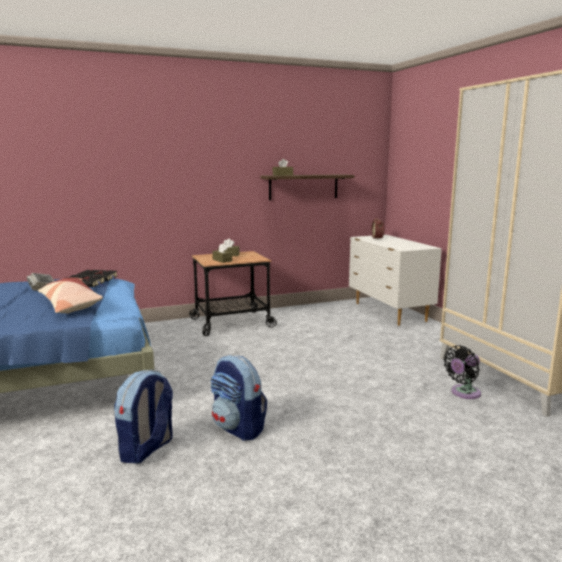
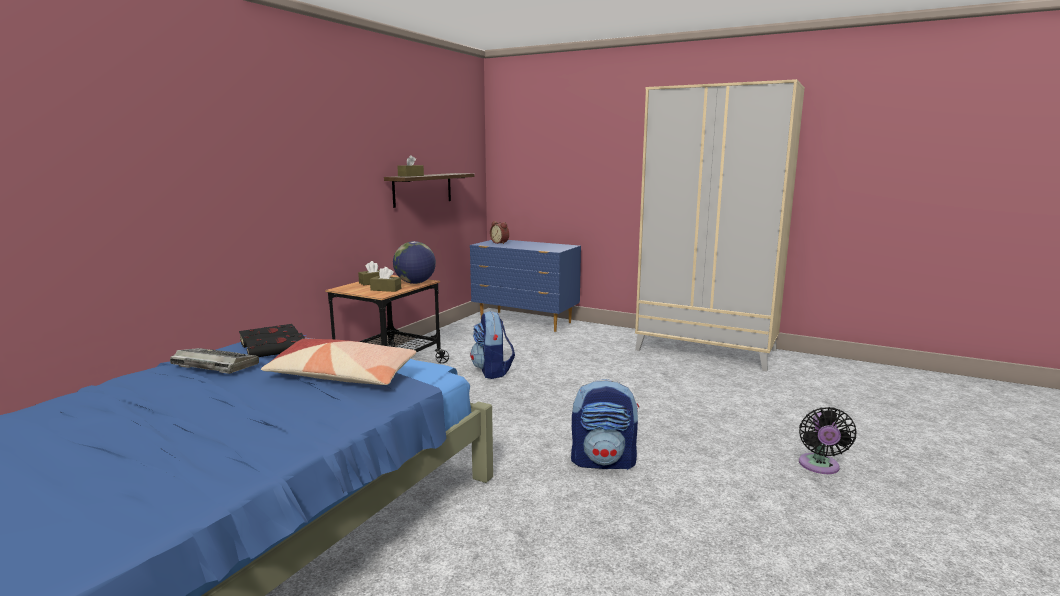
camera: 40 degrees left, 0 degrees up
(147, 449) = (565, 516): backpack -> backpack (492, 371)
(251, 259) = (415, 283): none -> globe
(389, 312) = (525, 322): white dresser -> blue dresser
(463, 393) = (698, 372): black fan -> black fan (819, 467)

